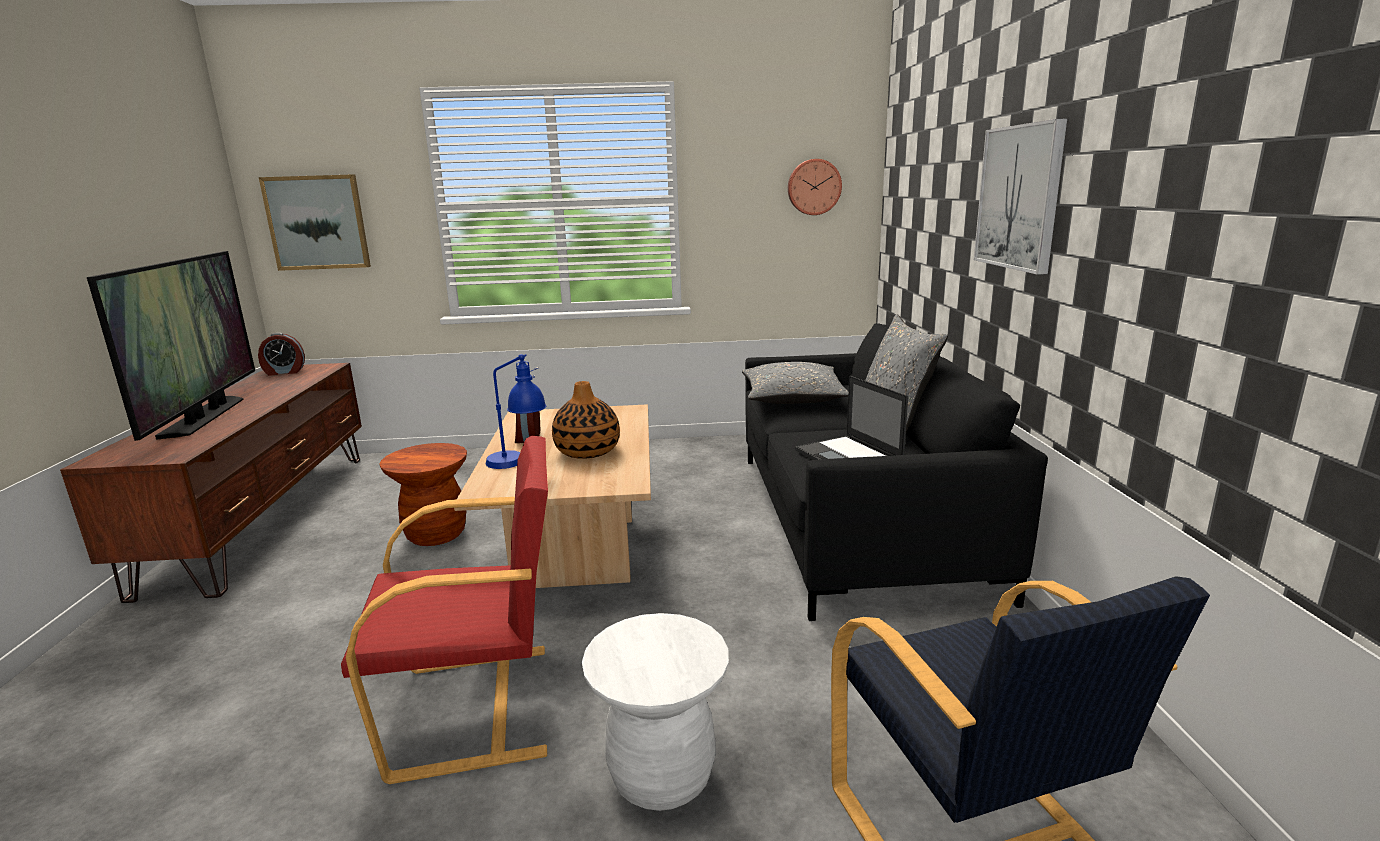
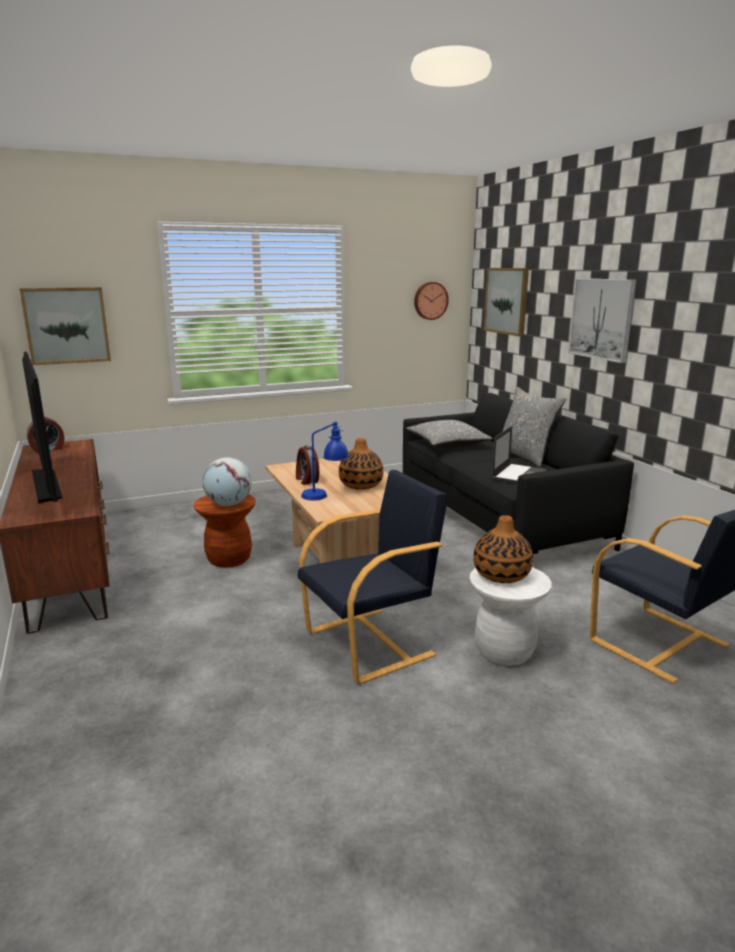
camera: 20 degrees left, 0 degrees up
(423, 461) = (229, 504): none -> globe
(478, 708) = (371, 643): red armchair -> black armchair
(648, 644) = (501, 575): none -> vase
(849, 457) = (519, 475): laptop -> laptop turned 105 degrees counterclockwise
(915, 181) = (507, 301): none -> picture

